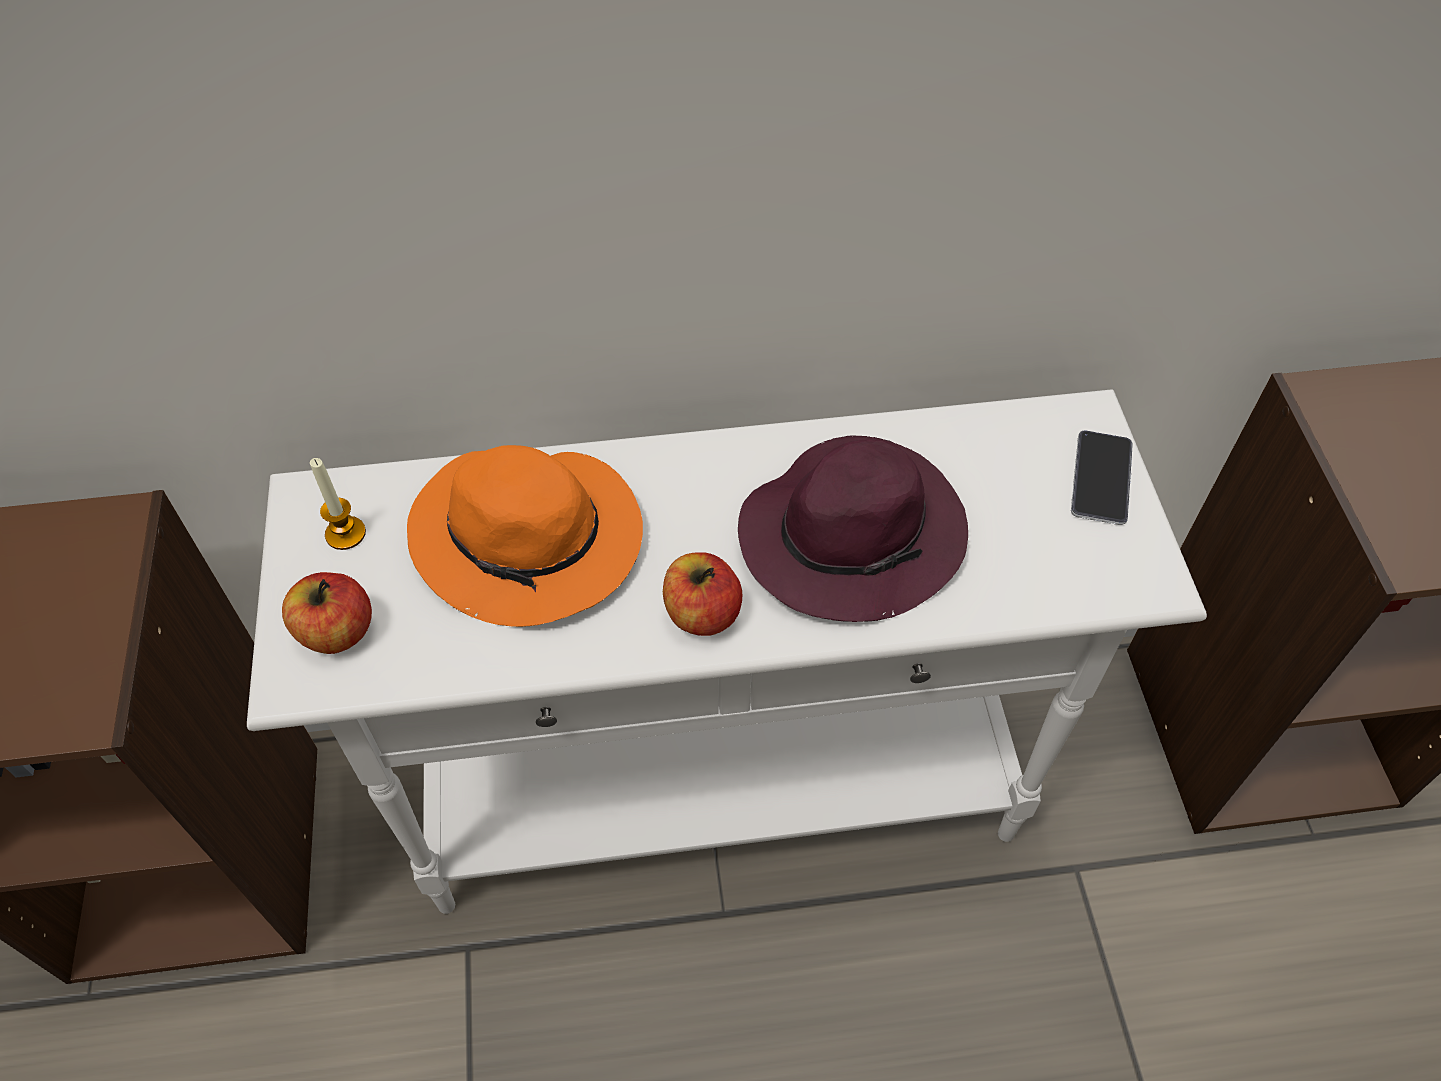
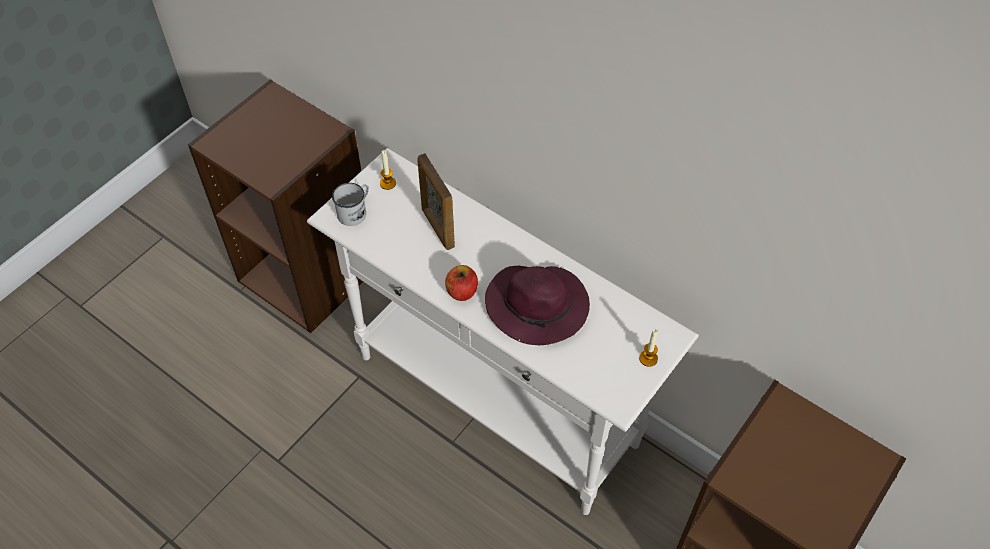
camera: 45 degrees right, 0 degrees up
(336, 631) = (355, 212): apple -> white mug
(531, 541) = (437, 228): orange hat -> picture frame
(1101, 479) = (648, 358): phone -> candle

